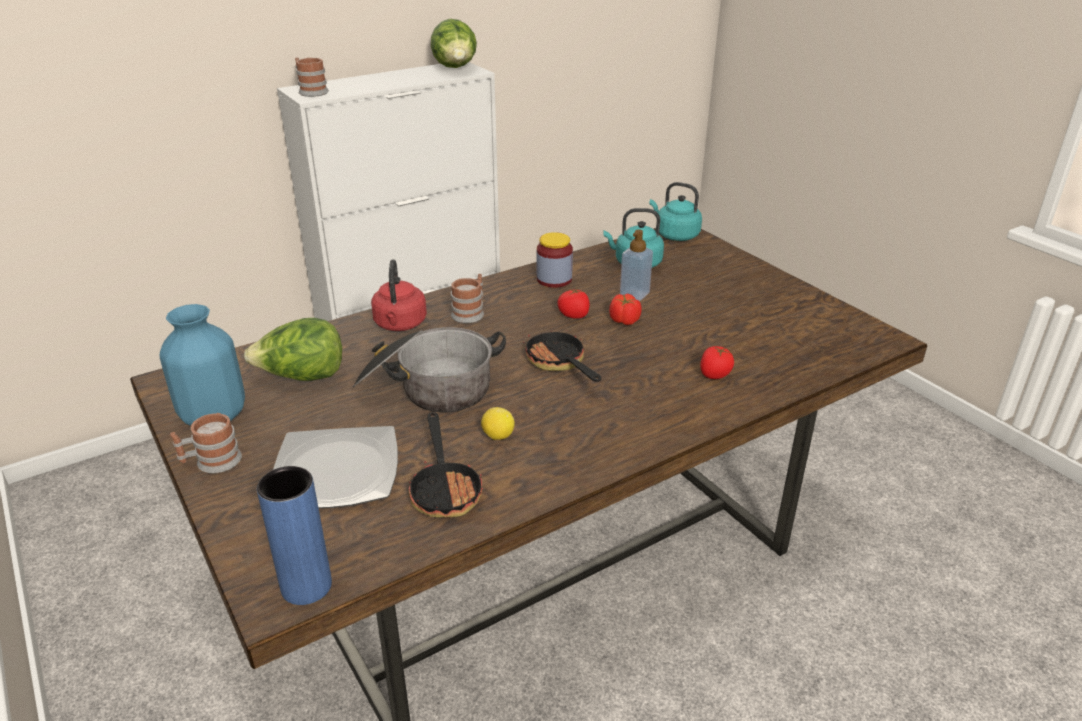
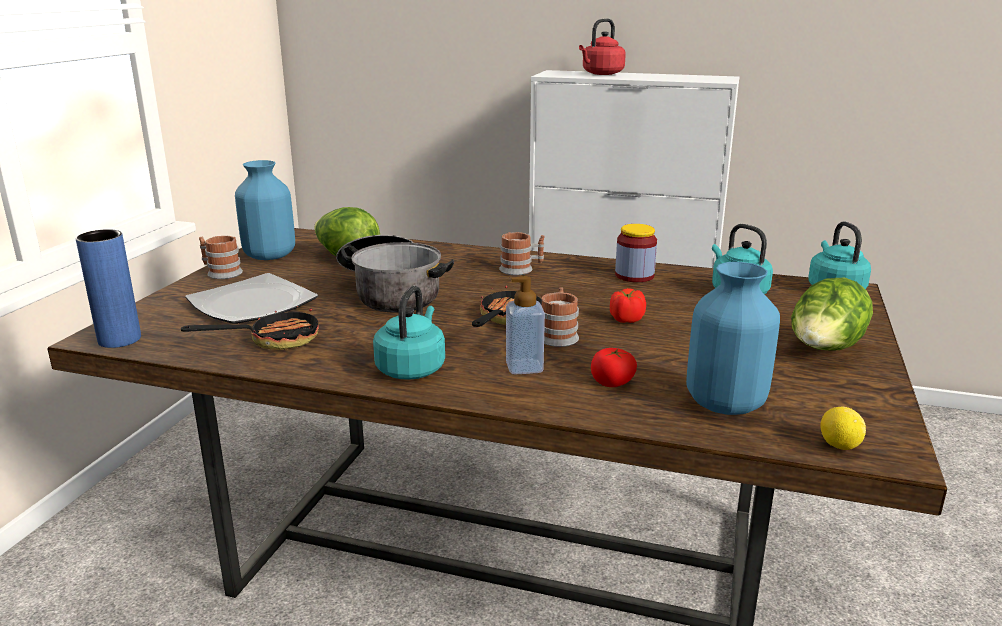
camera: 50 degrees right, 10 degrees down
(310, 91) = (559, 73): mug -> mug (558, 335)
(400, 325) = (461, 258): red kettle -> red kettle (601, 74)
(445, 489) = (274, 340): frying pan -> frying pan turned 150 degrees counterclockwise
(456, 69) = (710, 78): lettuce -> lettuce (824, 351)
(497, 436) = (366, 333): lemon -> lemon (839, 445)
(574, 315) = (593, 300): tomato -> none
(594, 441) = (412, 368): none -> turquoise kettle
(634, 294) = (681, 309): soap dispenser -> soap dispenser (524, 367)
(783, 351) = (727, 403): none -> blue vase

